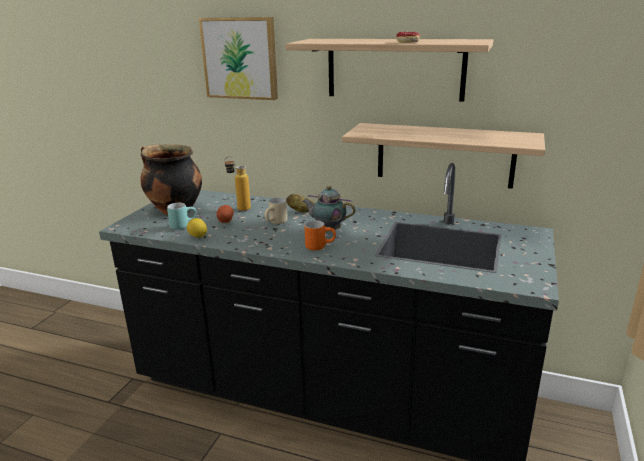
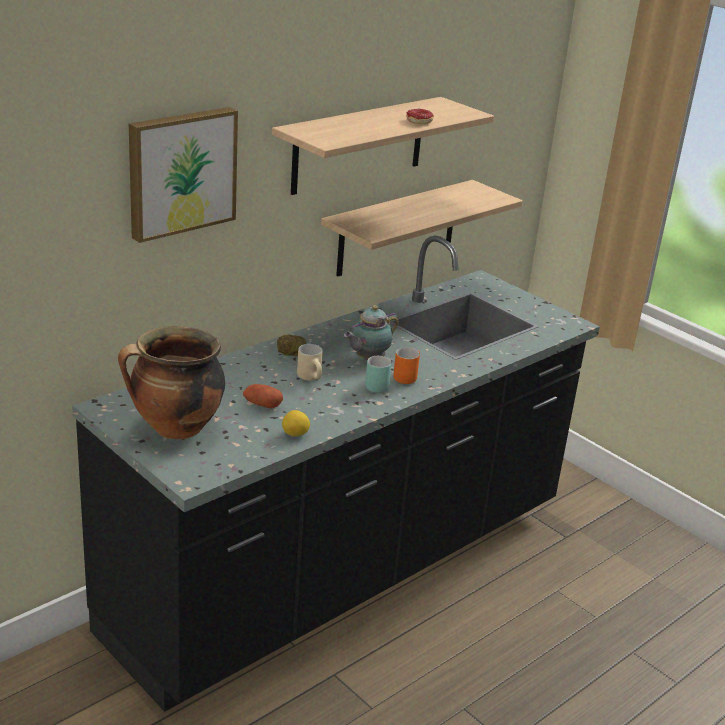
camera: 65 degrees left, 5 degrees up
(183, 225) = (245, 435): turquoise mug -> turquoise mug (375, 385)
(239, 208) = (230, 385): bottle -> none

